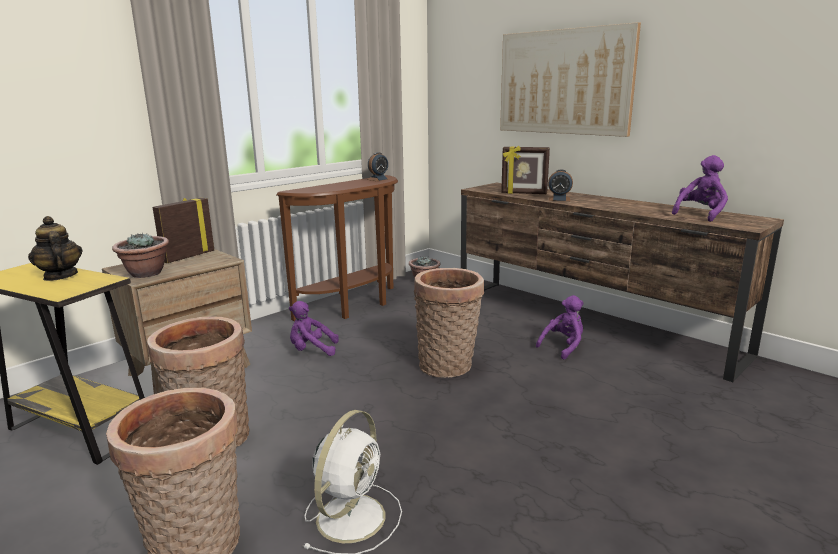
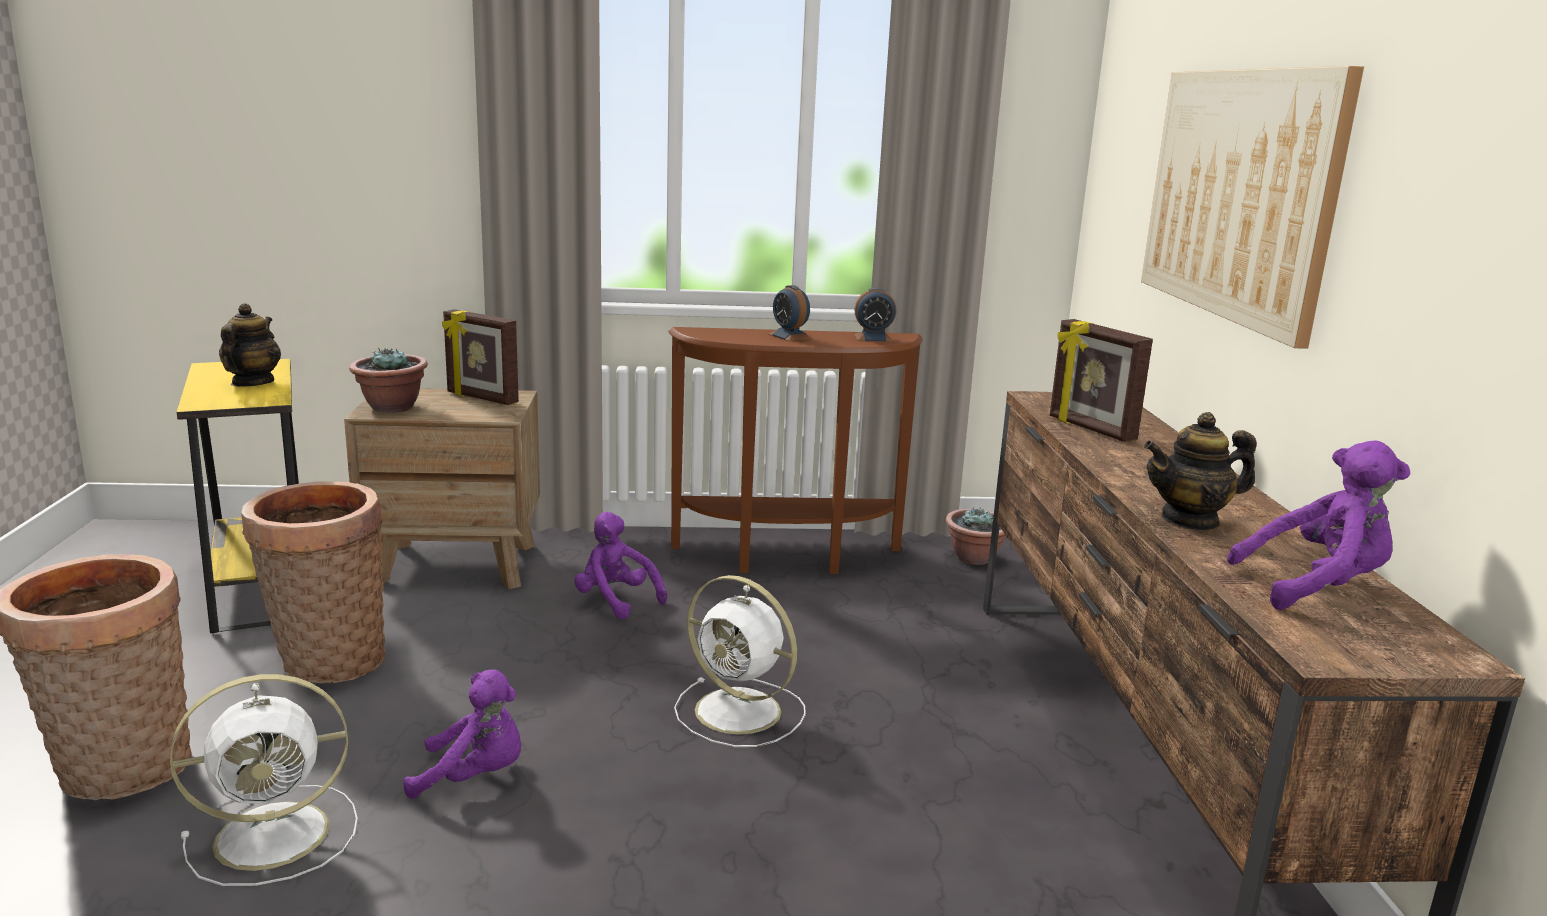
camera: 40 degrees right, 0 degrees up
(188, 256) = (481, 398): picture frame -> picture frame turned 135 degrees counterclockwise
(449, 366) = (741, 712): basket -> white fan
(559, 199) = (1117, 459): alarm clock -> alarm clock (790, 336)
(563, 347) = (992, 778): purple plush toy -> purple plush toy (475, 777)
(627, 208) = (1190, 520): none -> teapot

